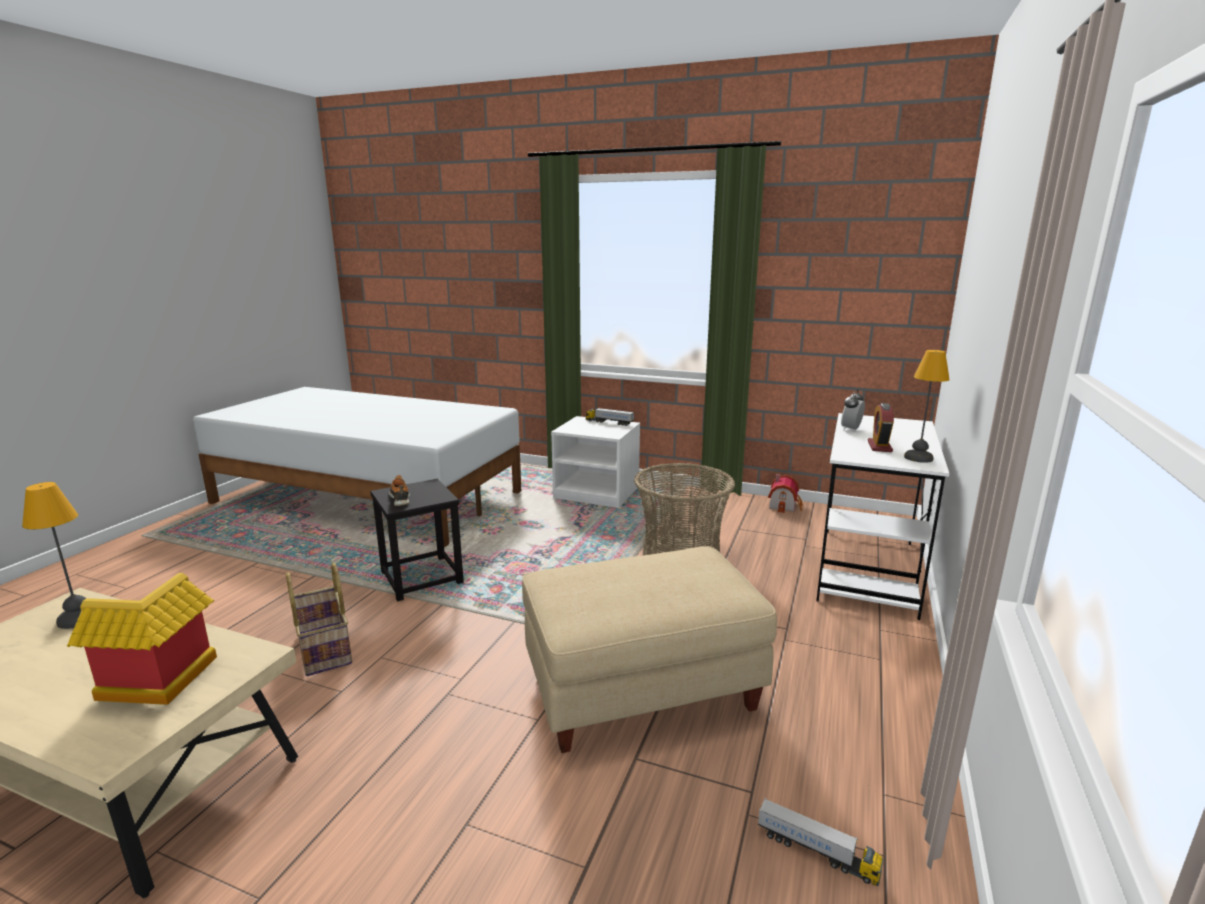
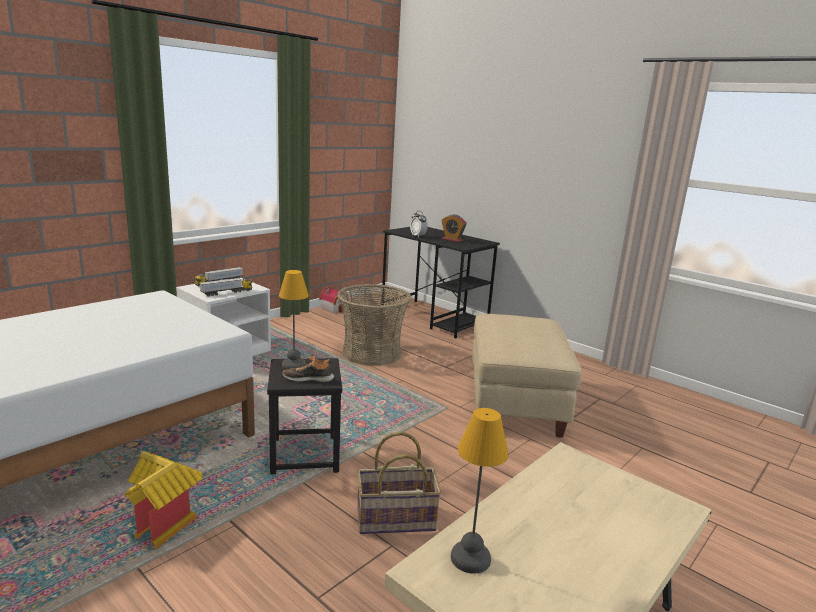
camera: 70 degrees left, 0 degrees up
(157, 685) = (602, 497): toy house -> toy house (166, 525)
(817, 852) = (635, 396): toy truck -> toy truck (226, 292)
(867, 570) = (434, 318): white desk -> black desk
(919, 458) = (476, 240): table lamp -> table lamp (294, 365)

